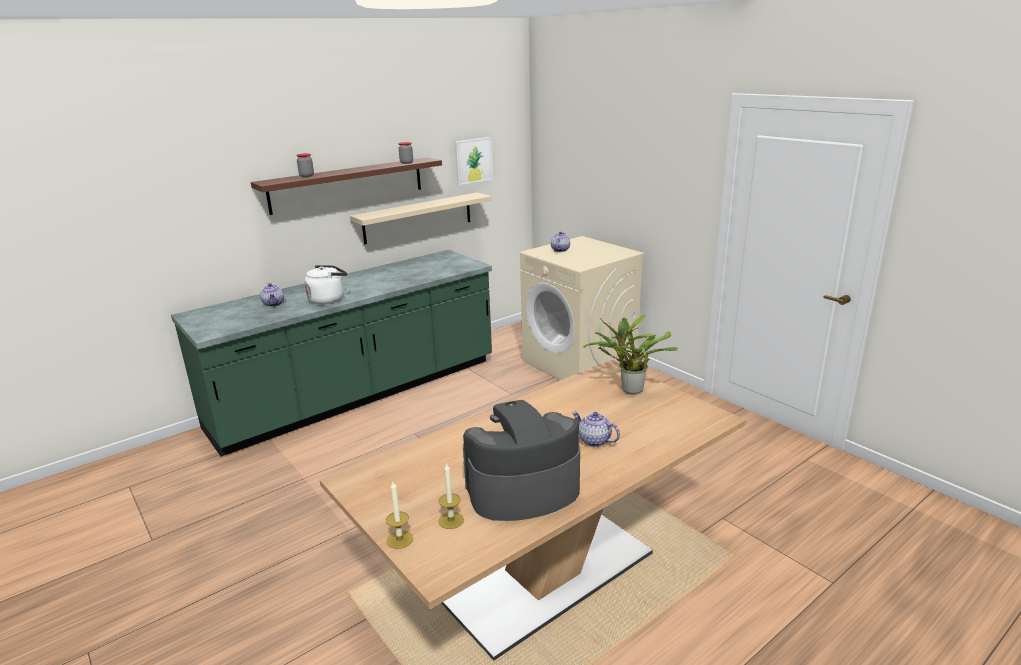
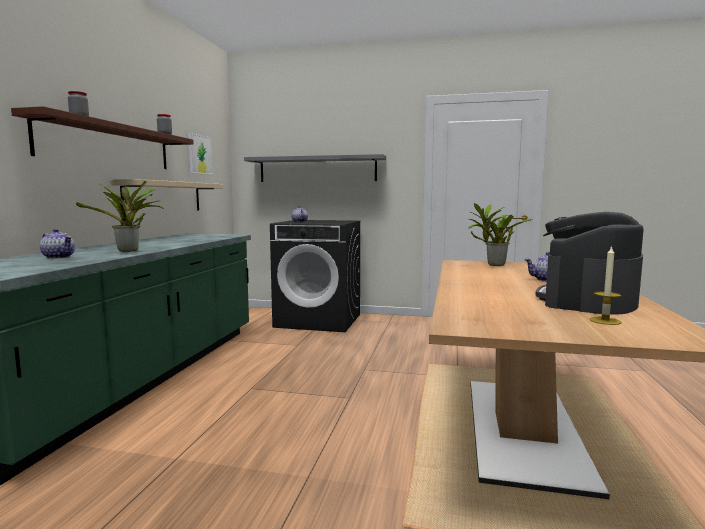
camera: 40 degrees left, 15 degrees down
(328, 299) = (129, 251): white kettle -> potted plant
(399, 539) = (614, 338): candle -> none
(579, 363) = (319, 320): beige washing machine -> black washing machine
(606, 177) = (317, 169): none -> grey shelf

